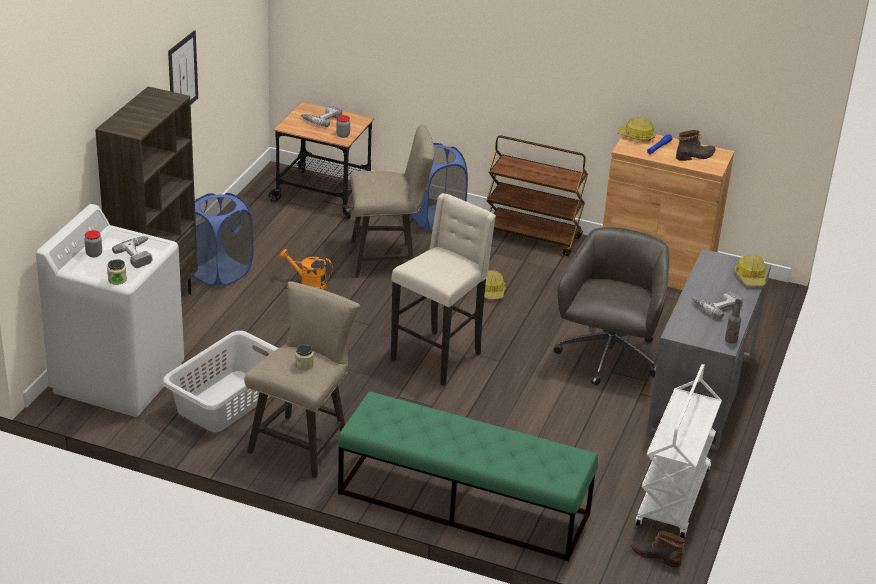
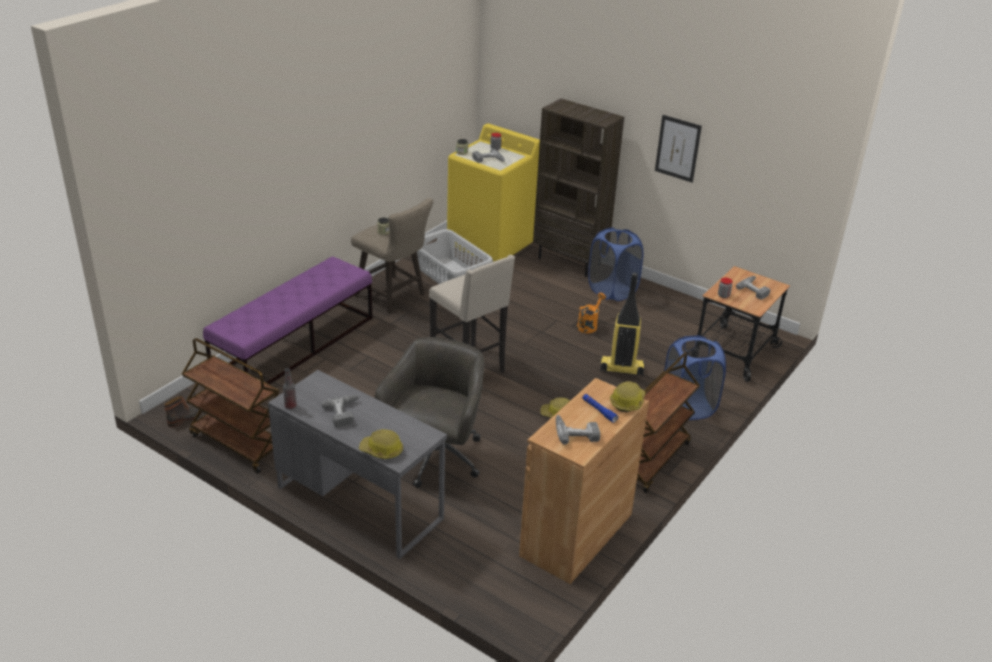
camera: 105 degrees right, 0 degrees up
(118, 378) = (491, 243): white washing machine -> yellow washing machine
(388, 259) = (621, 369): beige stool -> vacuum cleaner
(462, 503) = (295, 346): green bench -> purple bench
(607, 358) = (434, 458): grey office chair -> grey office chair turned 105 degrees counterclockwise
(673, 498) = (237, 443): white cart -> brown cart
(695, 156) = (576, 432): boot -> power drill

